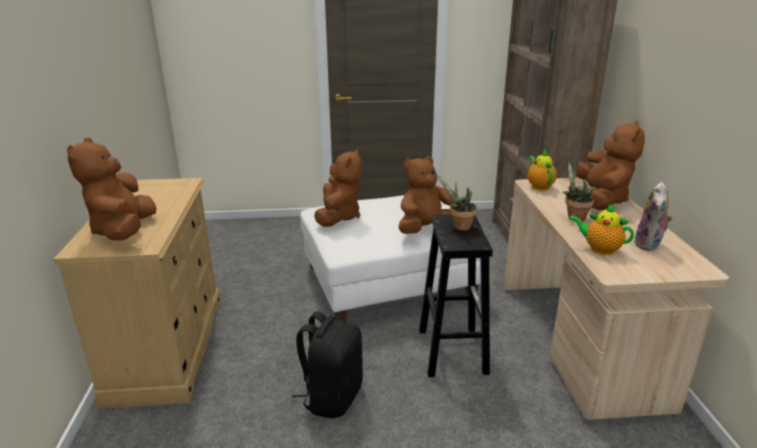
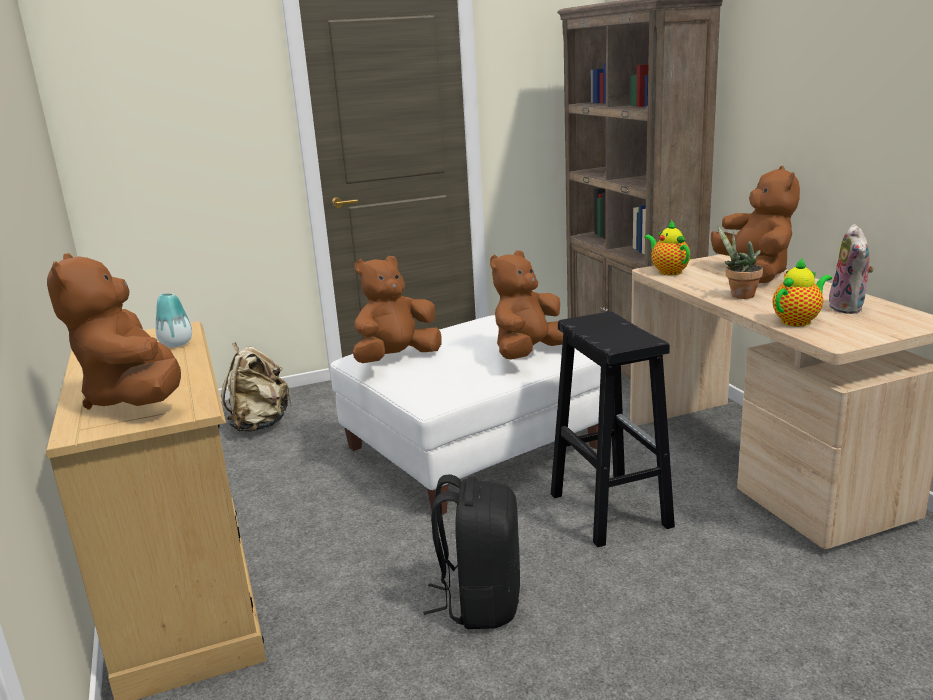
camera: 15 degrees left, 5 degrees down
(176, 193) = (176, 344): none -> vase
(266, 239) = (260, 424): none -> beige backpack
(338, 217) = (396, 358): brown plush toy -> brown plush toy turned 120 degrees counterclockwise
(459, 227) = (605, 327): potted plant -> none
(599, 249) = (798, 321): teapot -> teapot turned 135 degrees clockwise

